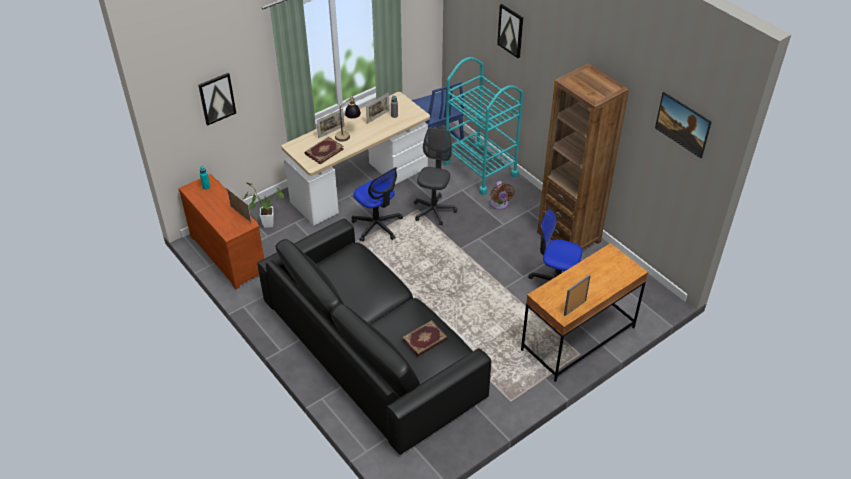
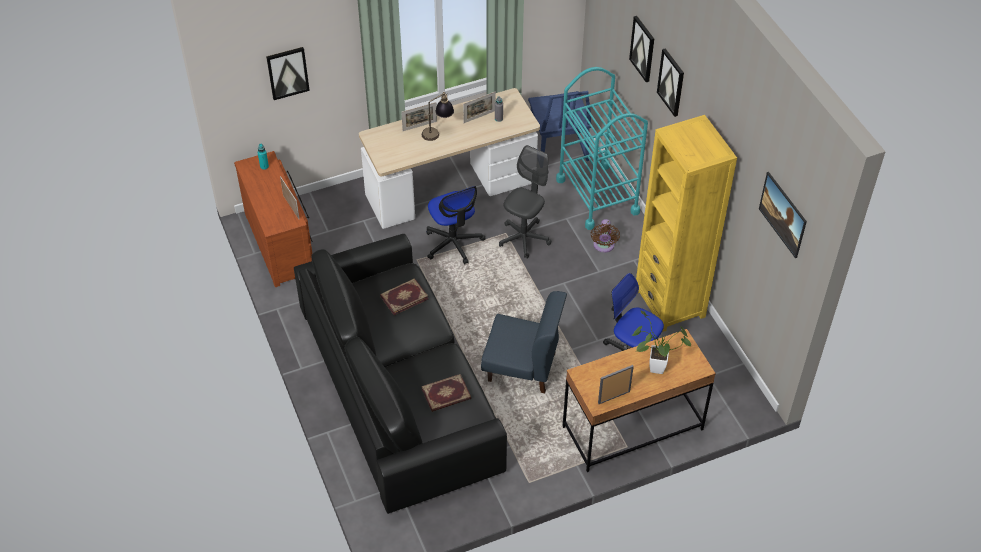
camera: 15 degrees right, 5 degrees up
(265, 224) = (330, 216): potted plant -> potted plant (653, 367)
(323, 151) = (403, 149): book -> book (404, 297)
(470, 310) = (522, 367): none -> blue chair
(545, 49) = (671, 82): none -> picture
(569, 237) = (670, 303): brown bookcase -> yellow bookcase

